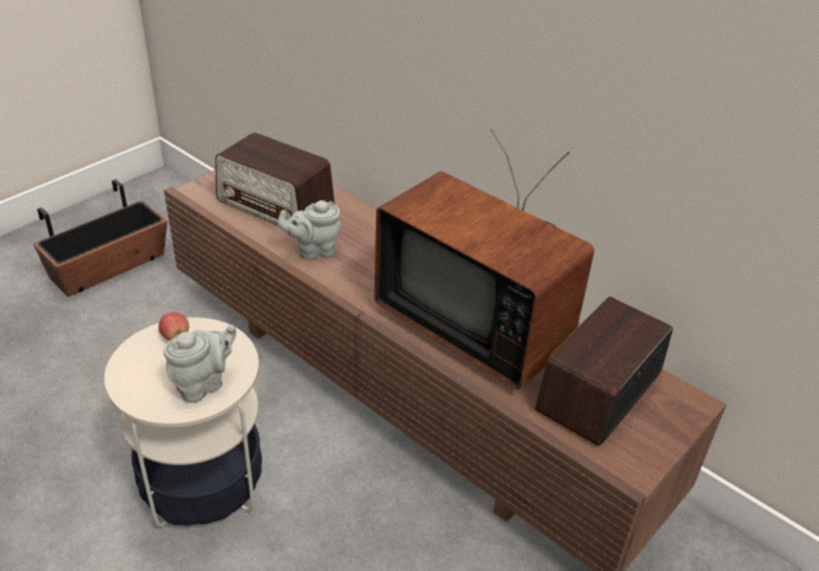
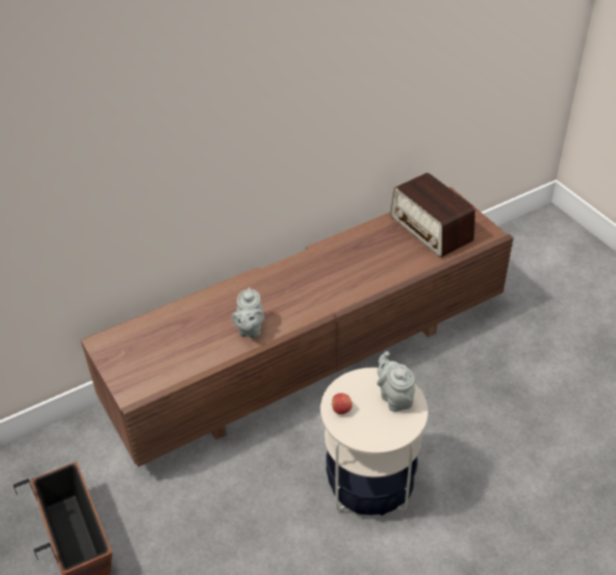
camera: 70 degrees left, 5 degrees up
(276, 204) = (178, 343): radio -> none
(478, 323) = (358, 263): television -> none

